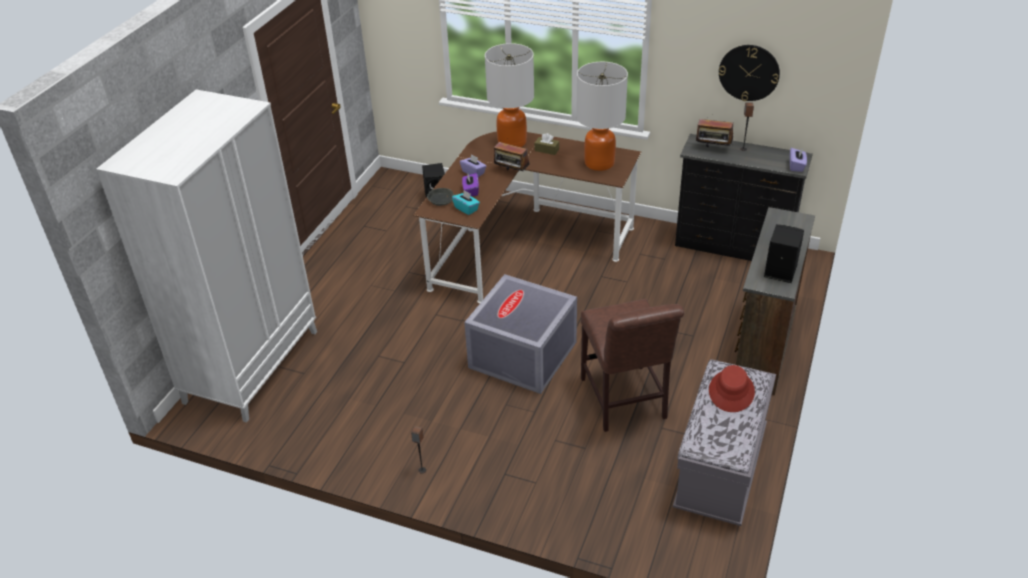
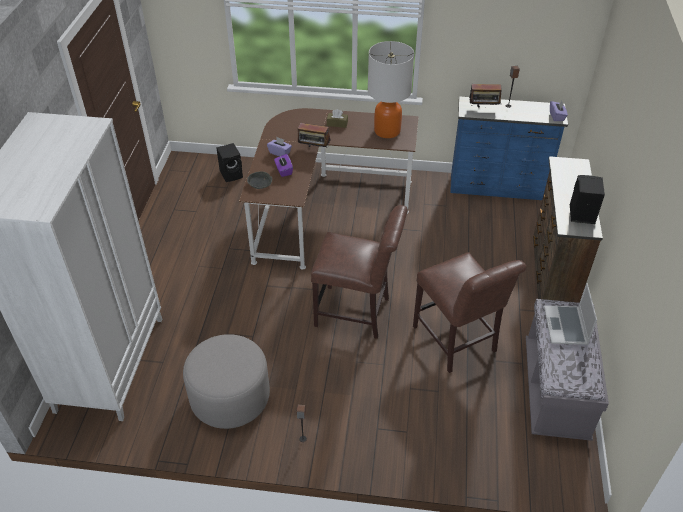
camera: 15 degrees left, 5 degrees up
(361, 417) = (230, 397): none -> grey ottoman
(466, 209) = (286, 189): turquoise tissue box -> none
(512, 142) = (304, 120): table lamp -> none
(523, 356) = (357, 313): grey storage box -> brown chair
(731, 391) = (566, 326): red hat -> laptop
(733, 247) = (498, 188): black dresser -> blue dresser
(749, 72) = (512, 39): wall clock -> none

